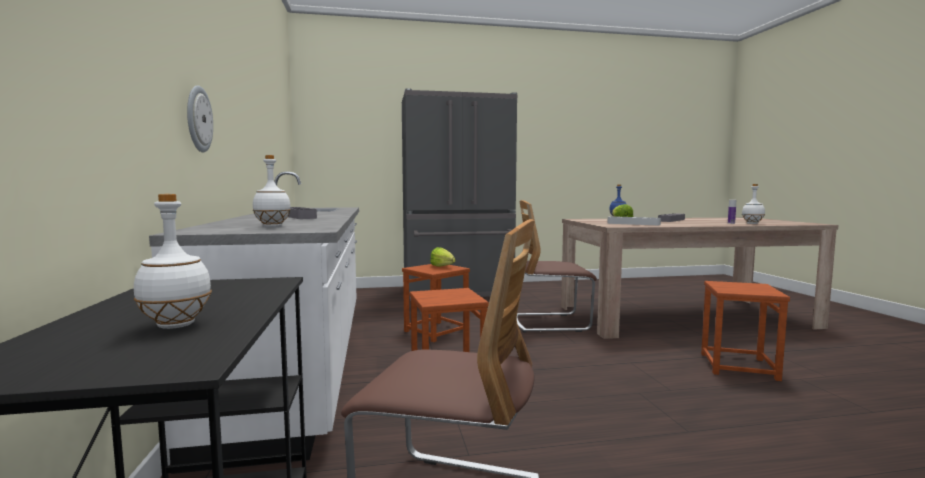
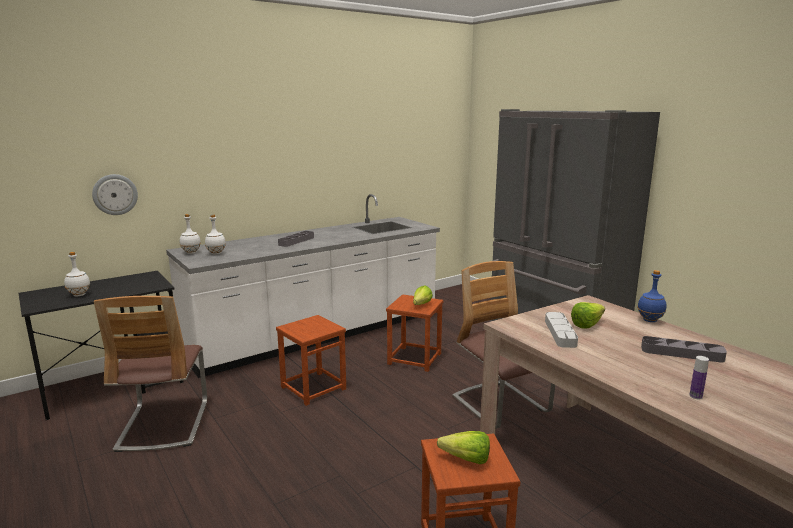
camera: 65 degrees right, 10 degrees up
(198, 119) = (233, 182): wall clock -> wall clock (115, 194)
(744, 288) = (462, 458): none -> lettuce
(752, 223) = (720, 414): white bottle -> white bottle (191, 252)

